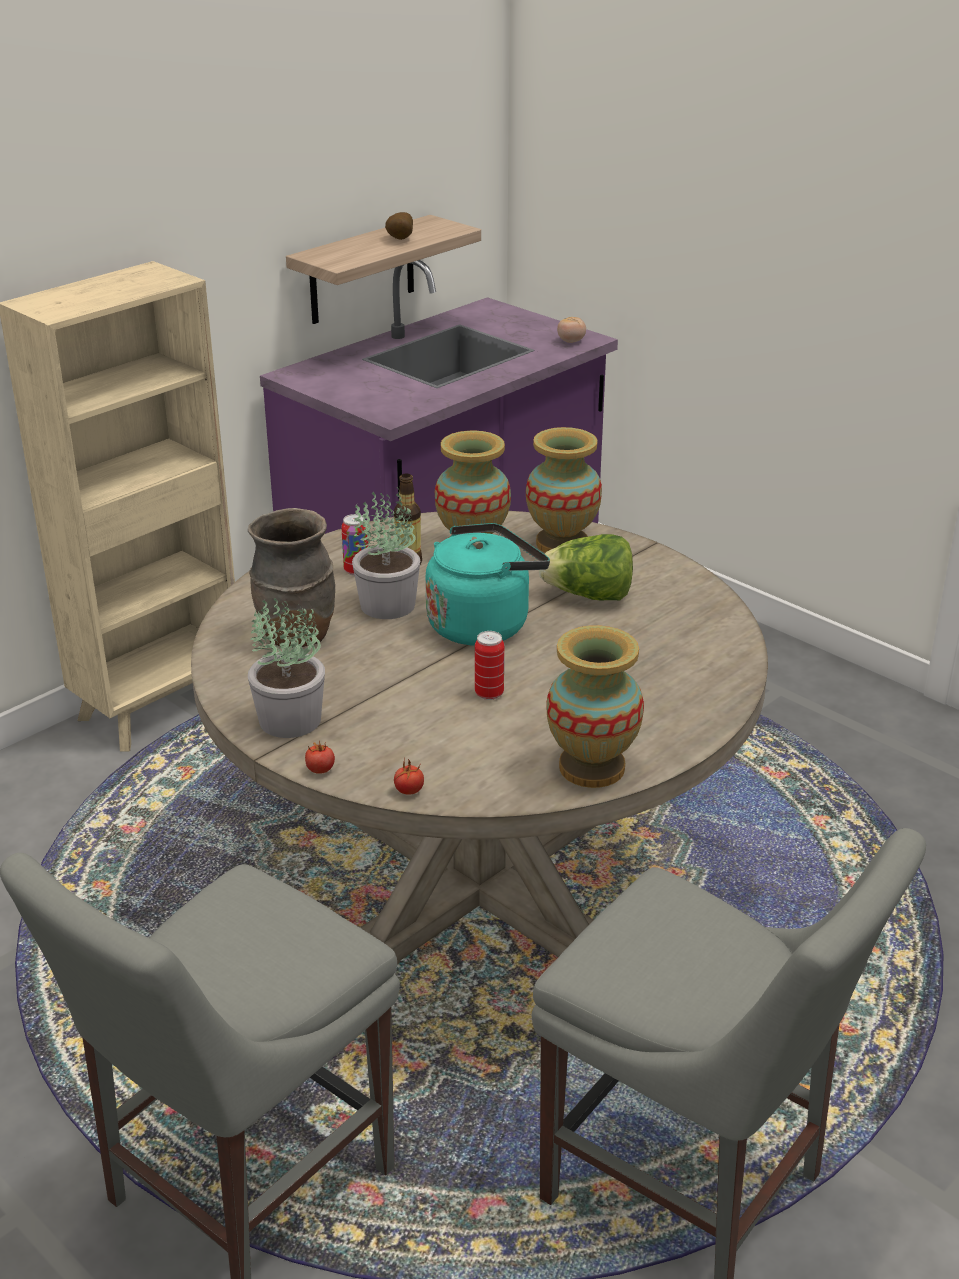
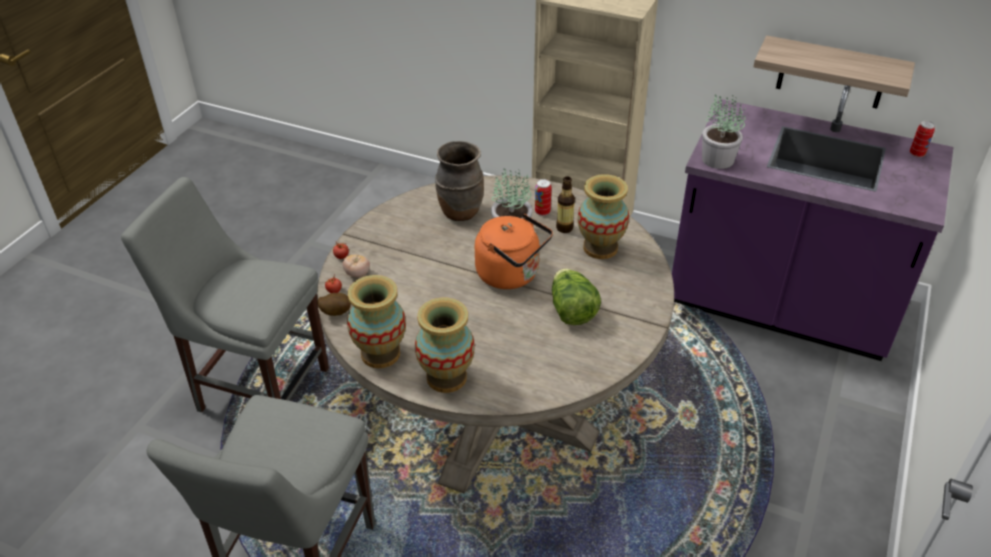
camera: 70 degrees right, 10 degrees up
(290, 721) = (380, 234): potted plant -> potted plant (717, 159)
(399, 240) = (843, 64): potato -> potato (335, 312)
(482, 624) = (511, 275): turquoise kettle -> orange kettle
(489, 693) = (437, 296): can -> can (917, 154)
(561, 544) = (631, 284): vase -> vase (446, 377)
(571, 341) = (911, 204): tomato -> tomato (357, 274)

